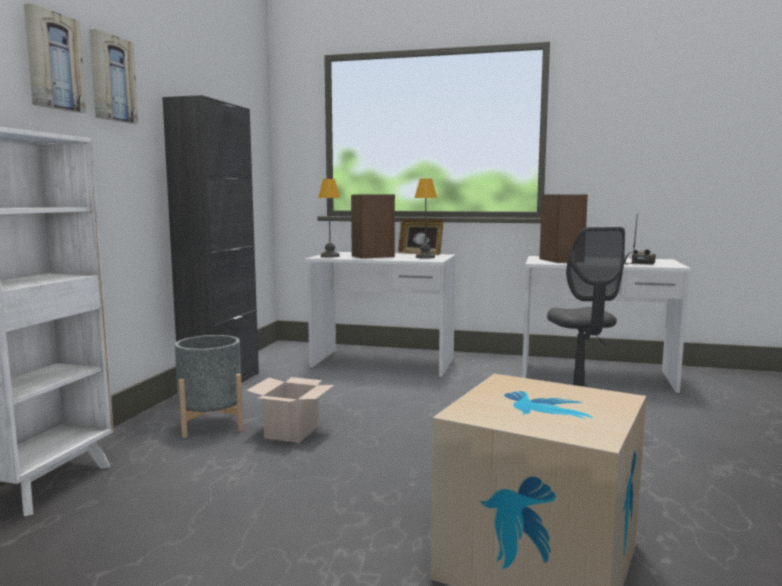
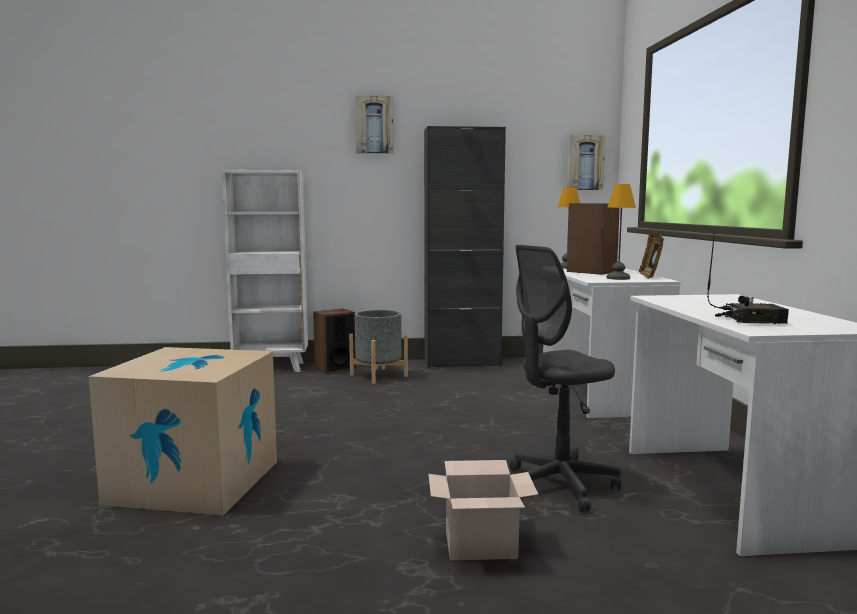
camera: 70 degrees right, 0 degrees up
(52, 61) = (322, 123): picture -> picture (585, 163)
(292, 432) = (379, 394): cardboard box -> cardboard box (478, 545)
(561, 260) = (700, 301): speaker -> speaker (335, 368)

